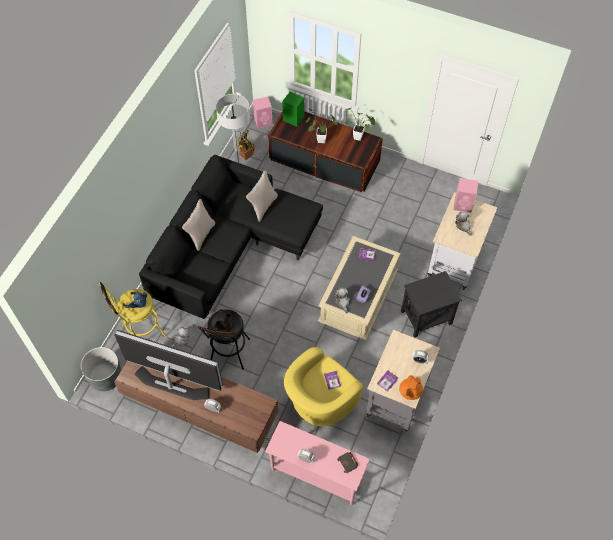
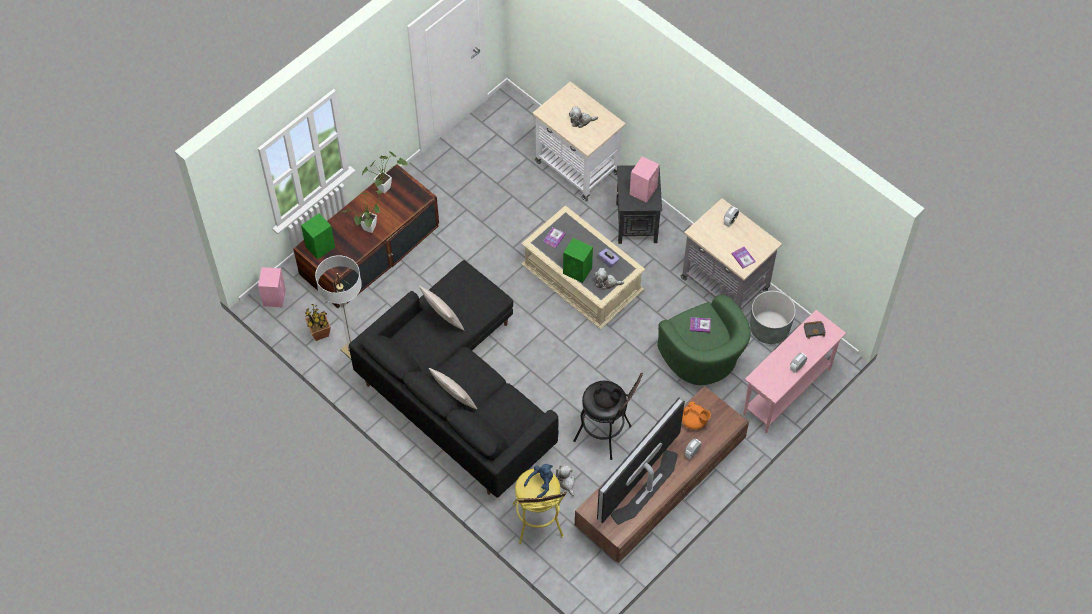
camera: 70 degrees left, 0 degrees up
(106, 377) = (585, 578): grey planter -> grey planter (769, 329)
(320, 402) = (702, 360): yellow armchair -> green armchair
(344, 279) = (578, 271): none -> green speaker
(410, 392) = (763, 242): orange teapot -> orange teapot (694, 421)
(463, 205) = (553, 110): pink speaker -> pink speaker (643, 190)

